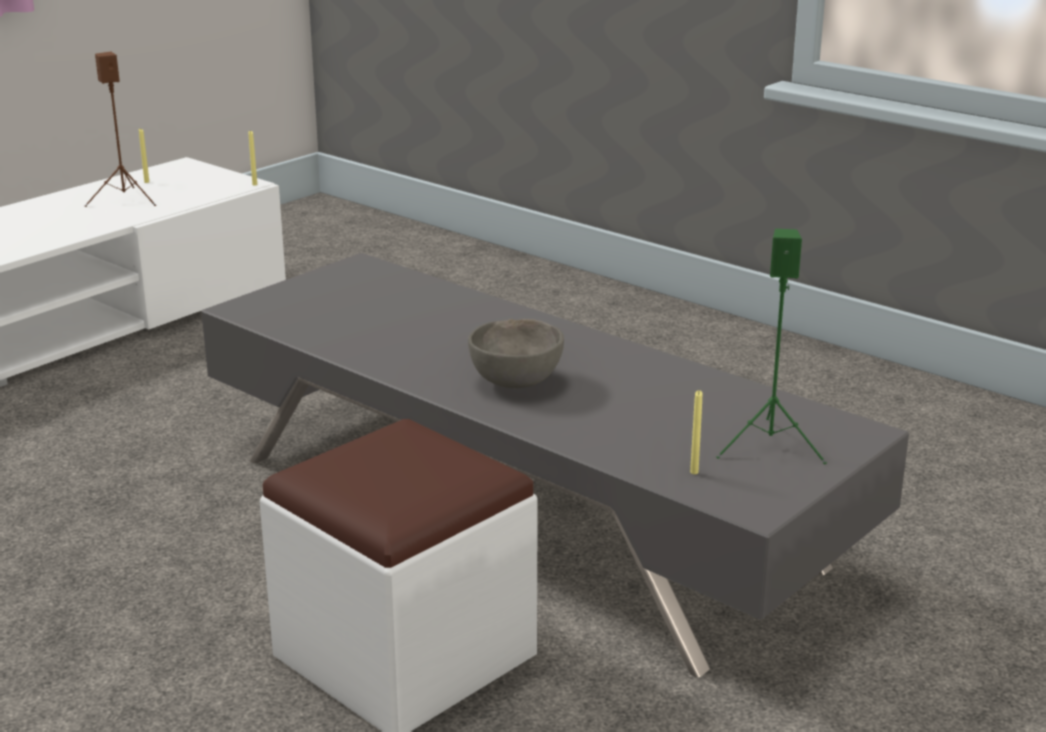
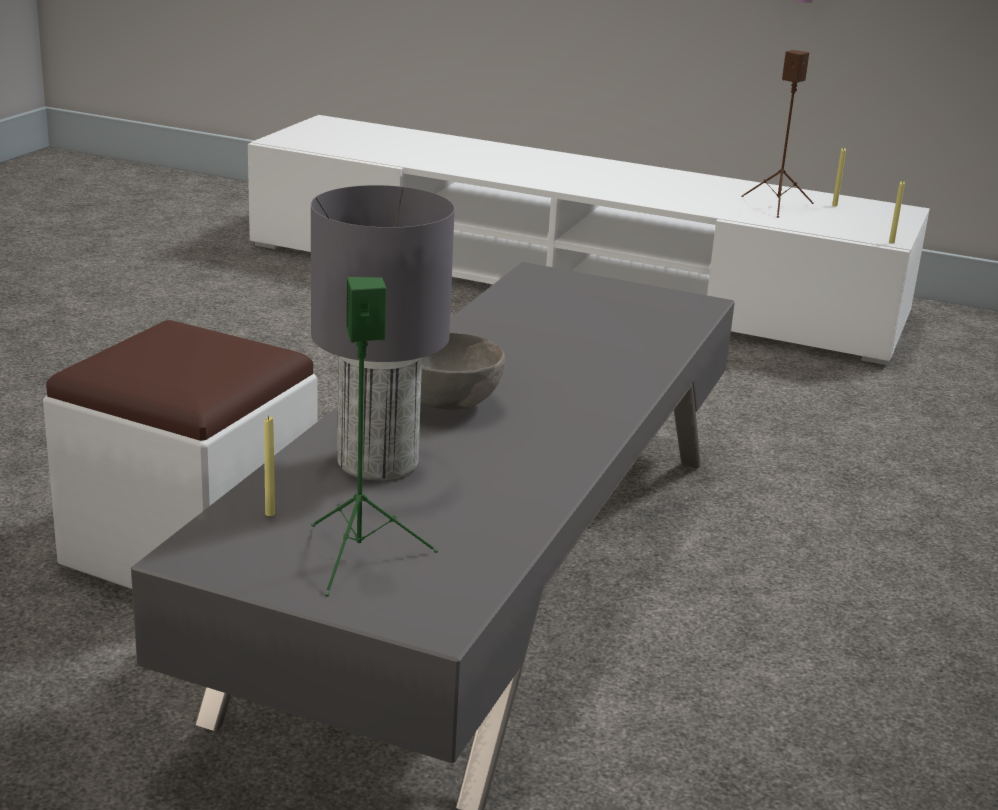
camera: 70 degrees right, 0 degrees up
(614, 422) = (376, 461): none -> grey table lamp

